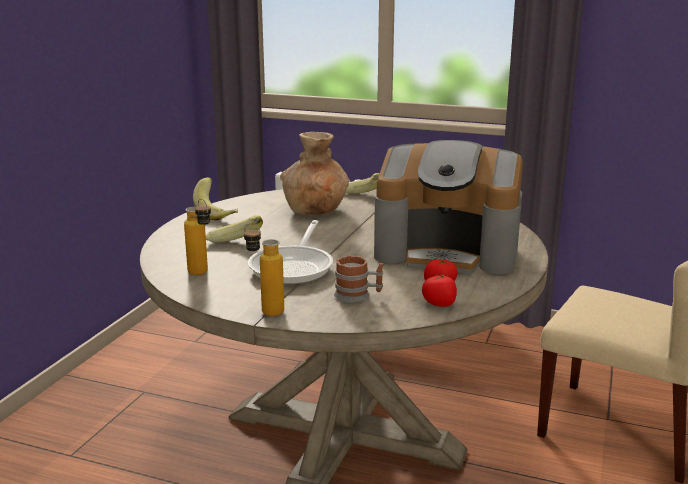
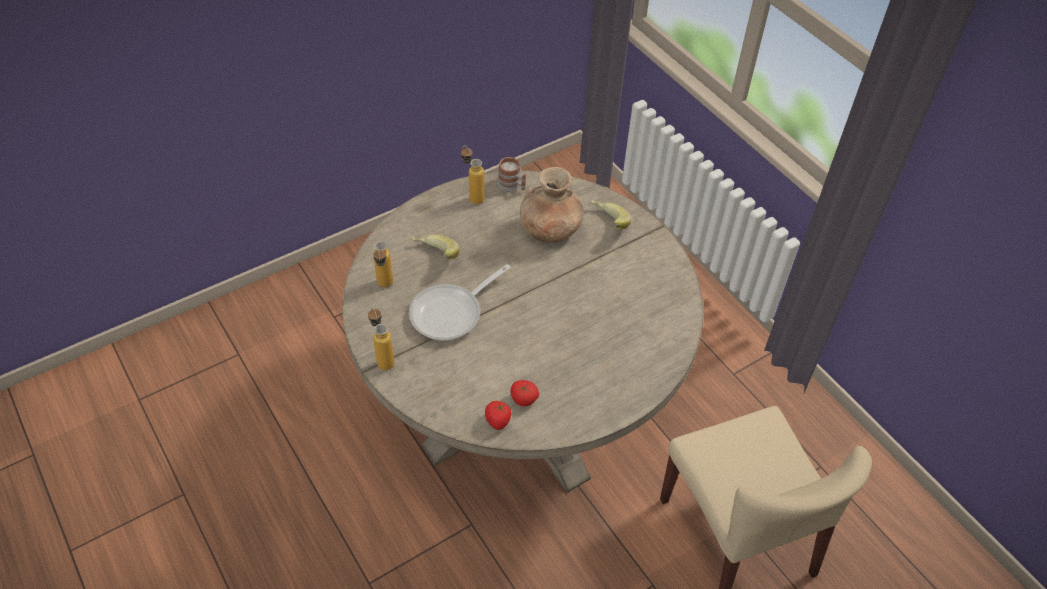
camera: 35 degrees right, 30 degrees up
(218, 214) = (472, 196): banana -> bottle
(358, 296) = (455, 378): mug -> mug (512, 185)
(447, 251) = (582, 356): coffee machine -> none

